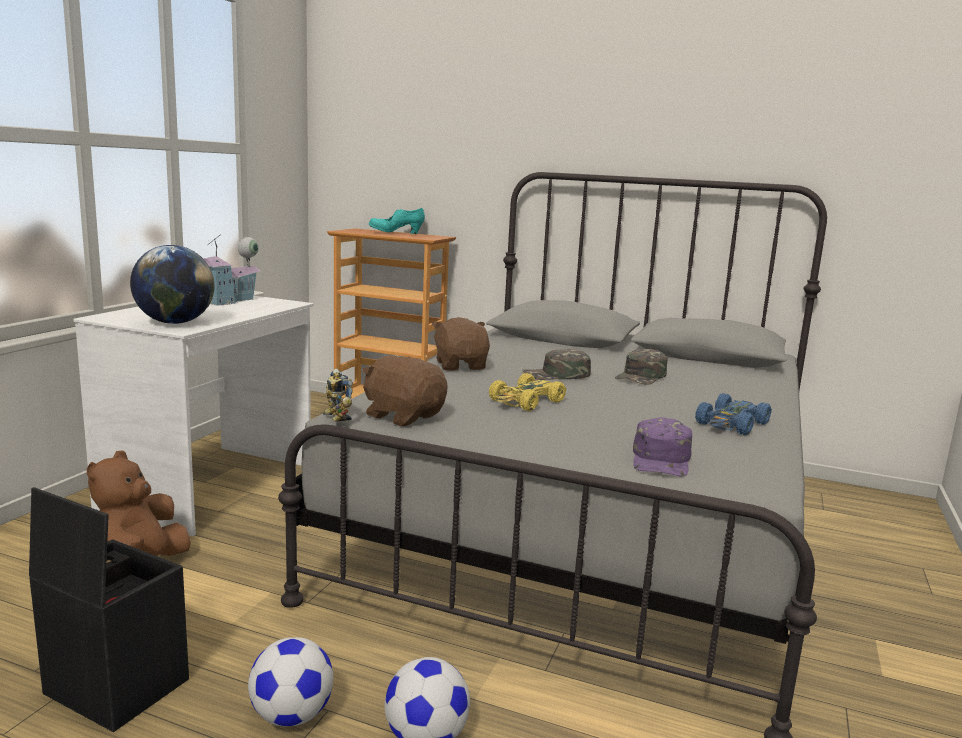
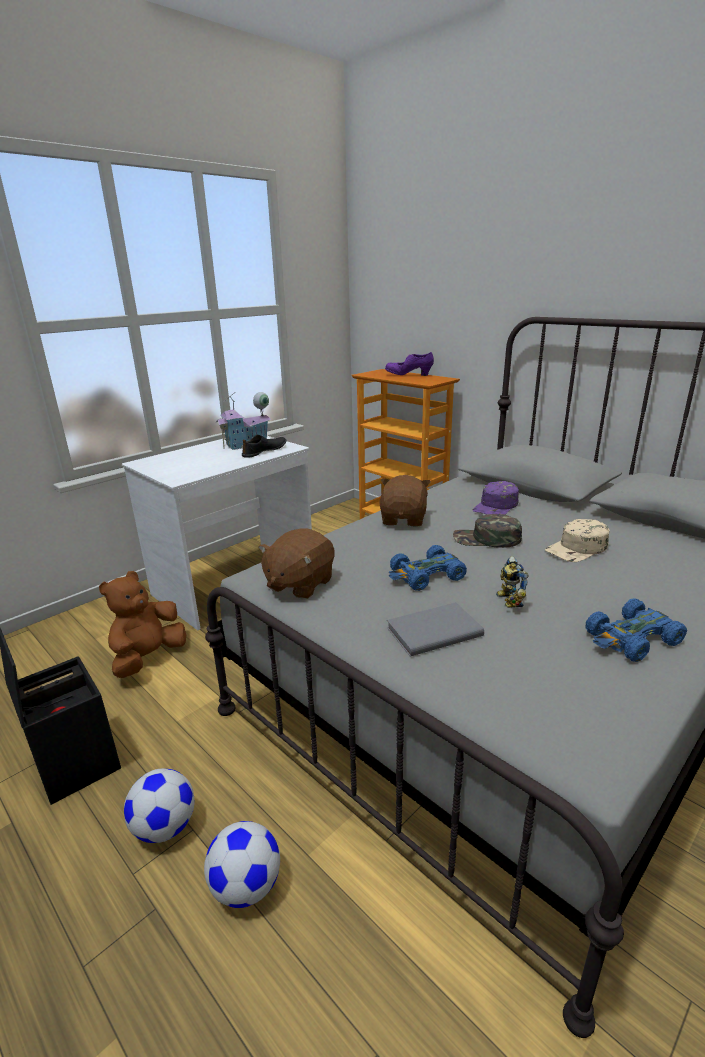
camera: 25 degrees right, 10 degrees up
(175, 323) = (181, 471): globe -> none
(262, 306) = (264, 451): none -> black shoe
(335, 417) = (239, 581): toy robot -> toy robot (507, 601)
(396, 233) = (409, 375): turquoise shoe -> purple shoe
(403, 416) = (299, 584): brown plush toy -> brown plush toy turned 120 degrees counterclockwise
(526, 401) = (426, 576): yellow toy car -> blue toy car
(569, 434) = (432, 631): none -> grey book
(641, 376) = (577, 549): green cap -> beige cap
(662, 459) = (502, 688): purple cap -> purple cap (496, 506)

